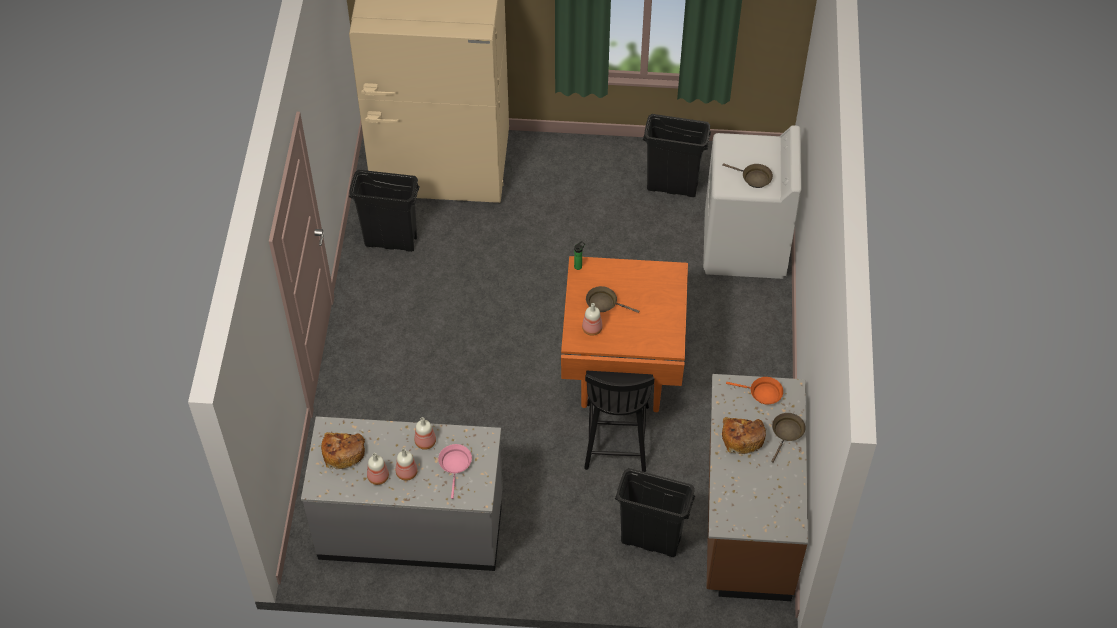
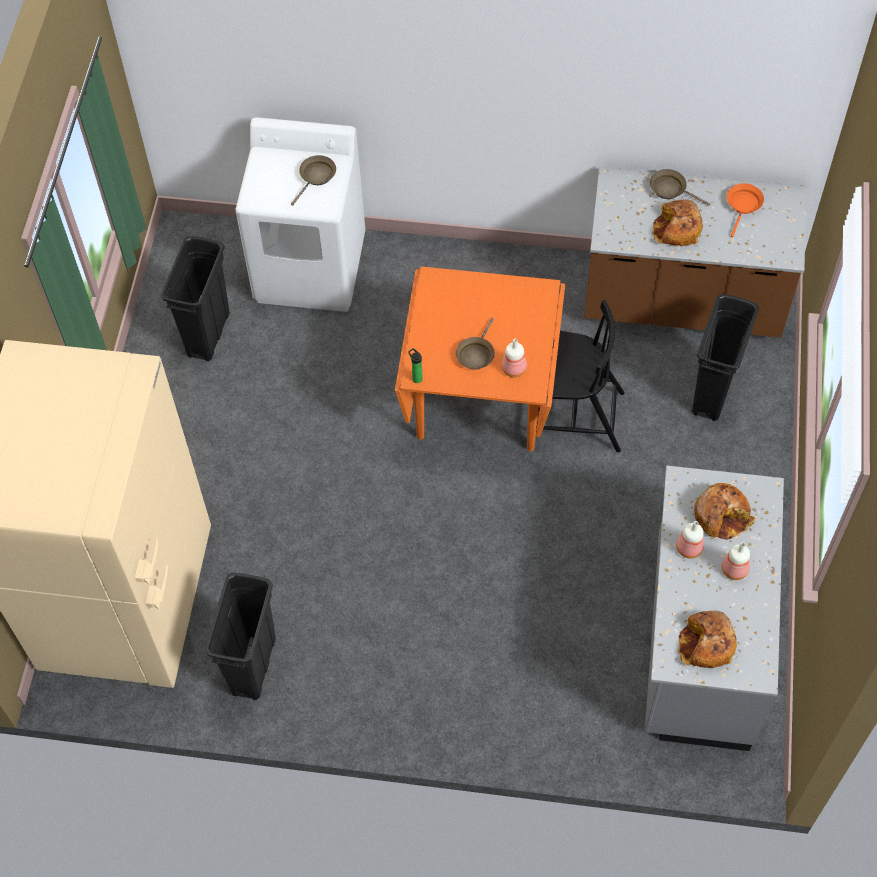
camera: 85 degrees left, 5 degrees up
(377, 477) = (742, 603): bottle -> none
(455, 465) = (722, 515): pink frying pan -> bread
(762, 393) = (618, 206): orange frying pan -> orange frying pan (743, 205)

